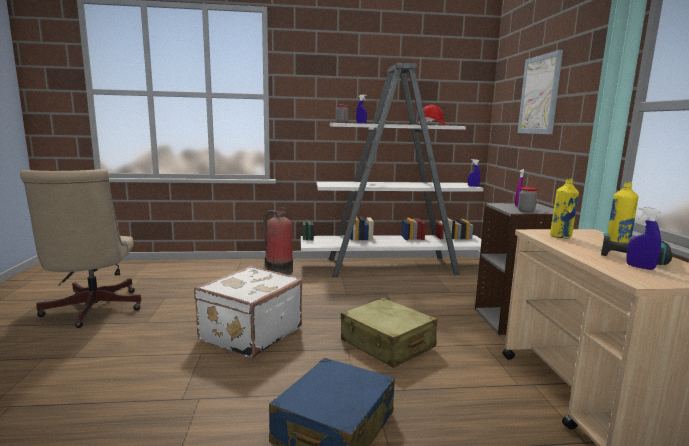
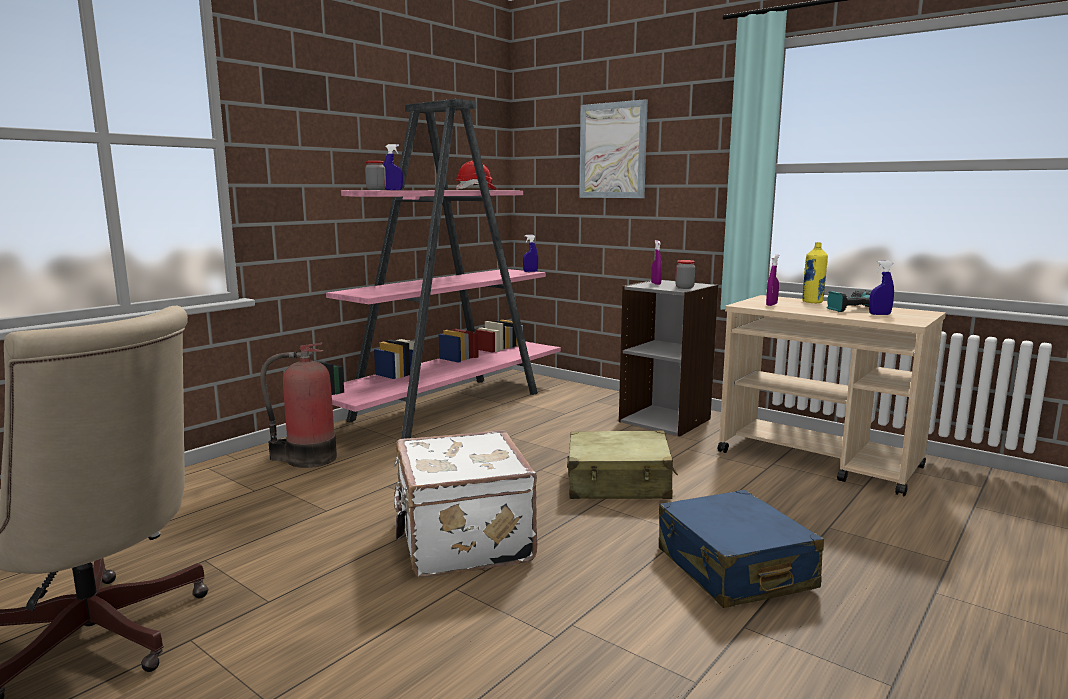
camera: 45 degrees left, 0 degrees up
(393, 266) = (450, 406): white bookcase -> pink bookcase
(561, 237) = (771, 304): yellow bottle -> purple spray bottle

